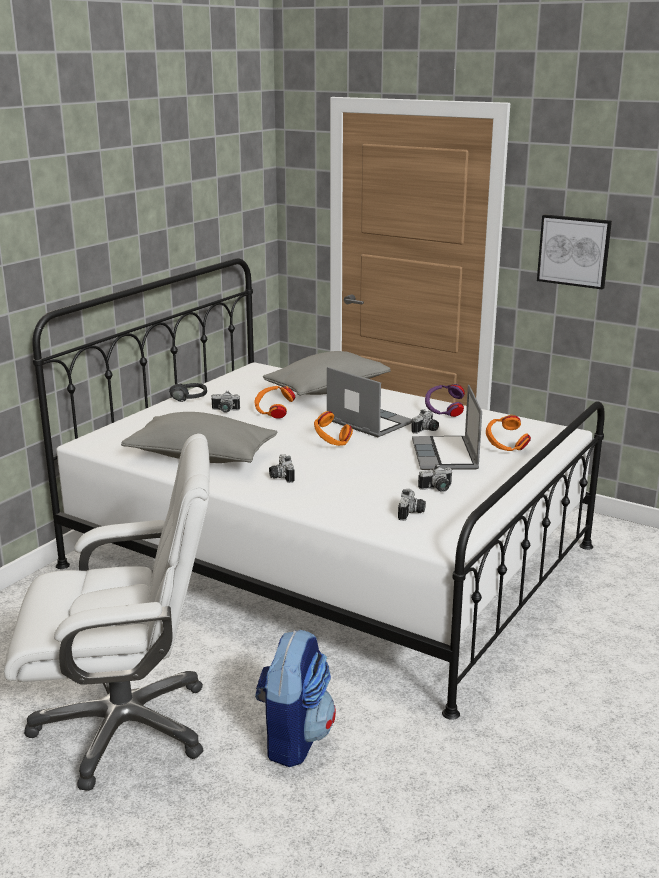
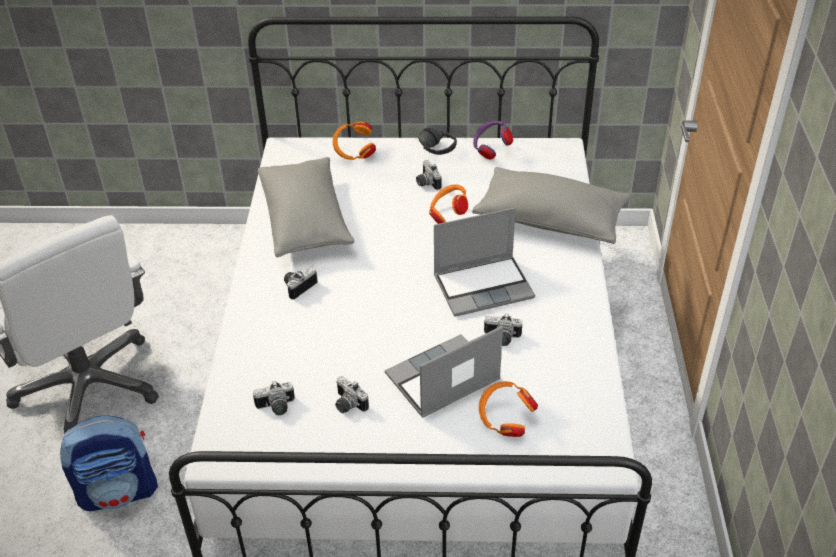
camera: 60 degrees right, 20 degrees up
(332, 444) = (402, 286): orange headphones -> orange headphones (354, 153)
(367, 422) = (484, 286): laptop -> laptop turned 60 degrees clockwise
(443, 413) = (569, 332): purple headphones -> purple headphones (491, 150)
(574, 251) = (793, 251): picture -> none

